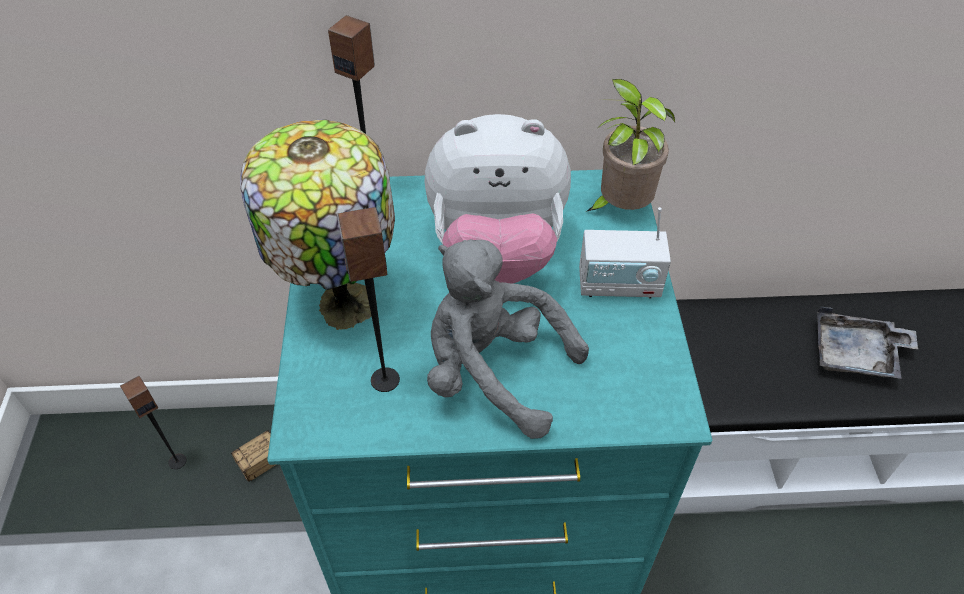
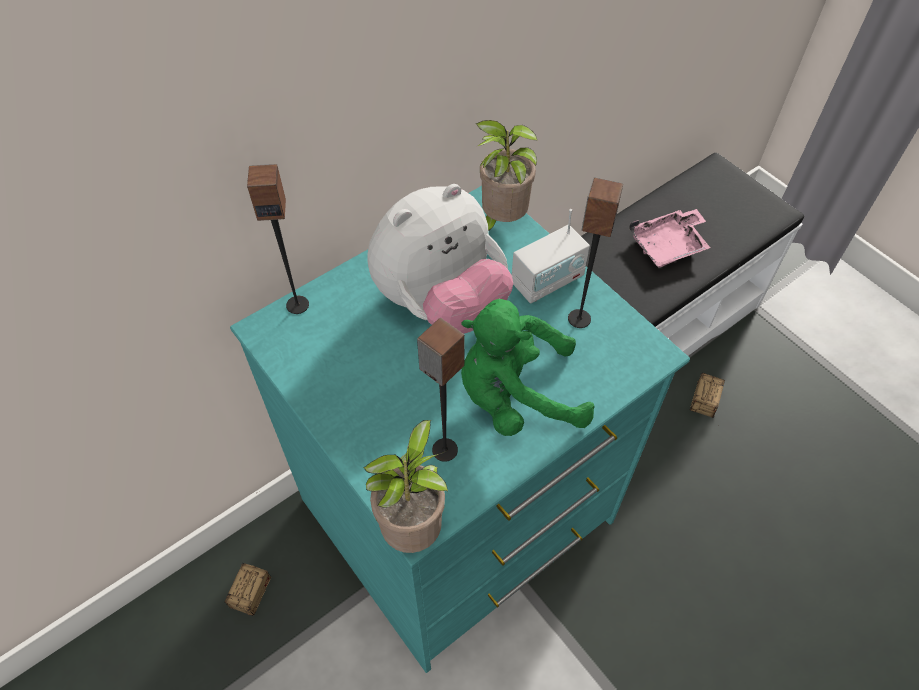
camera: 35 degrees left, 5 degrees up
(177, 461) = (173, 641): speaker -> speaker (578, 318)
(297, 431) = (415, 529): none -> potted plant
(342, 302) = (358, 410): table lamp -> none
(493, 372) = (516, 397): grey plush toy -> green plush toy
(806, 577) = (699, 420): none -> storage box
(856, 354) = (668, 246): grey tray -> pink tray

